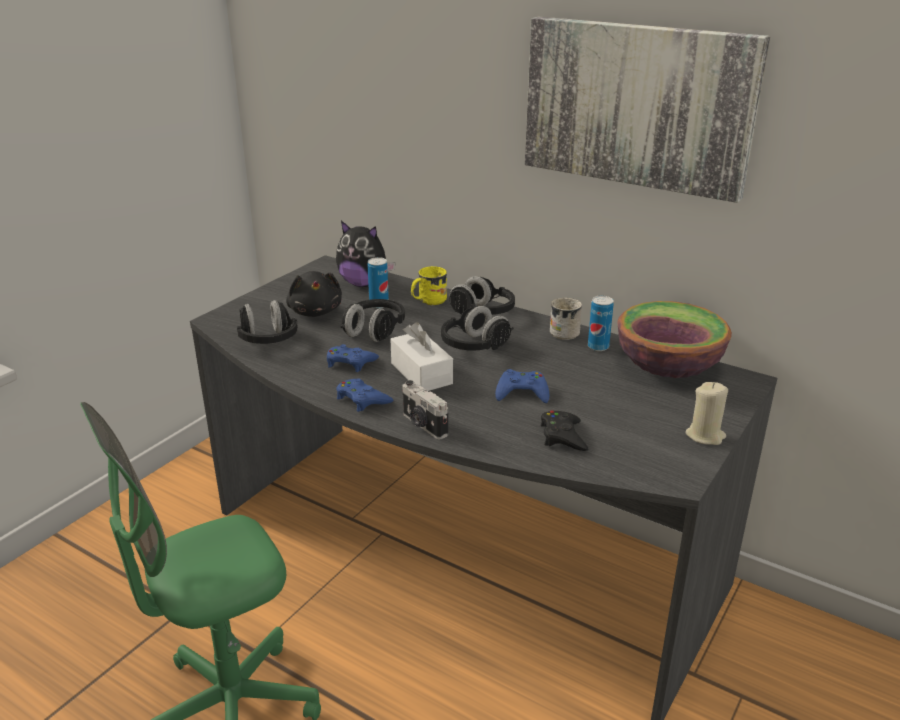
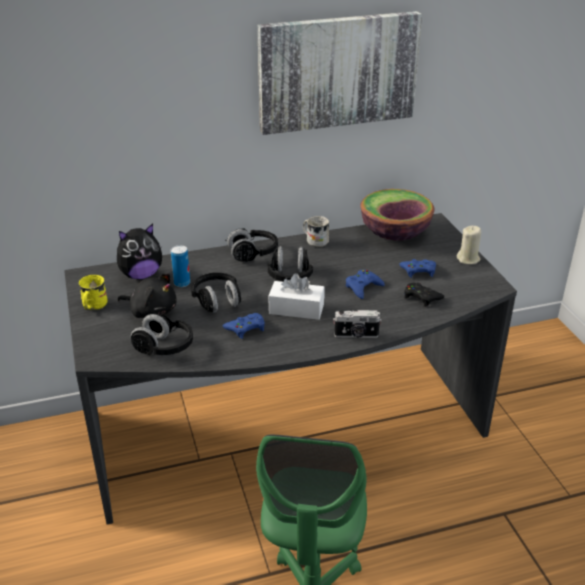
camera: 50 degrees left, 5 degrees up
(362, 399) = (299, 343): blue game controller -> blue game controller (418, 271)
(428, 301) = (206, 264): yellow mug -> yellow mug (93, 306)
(598, 347) = (346, 240): can -> none

